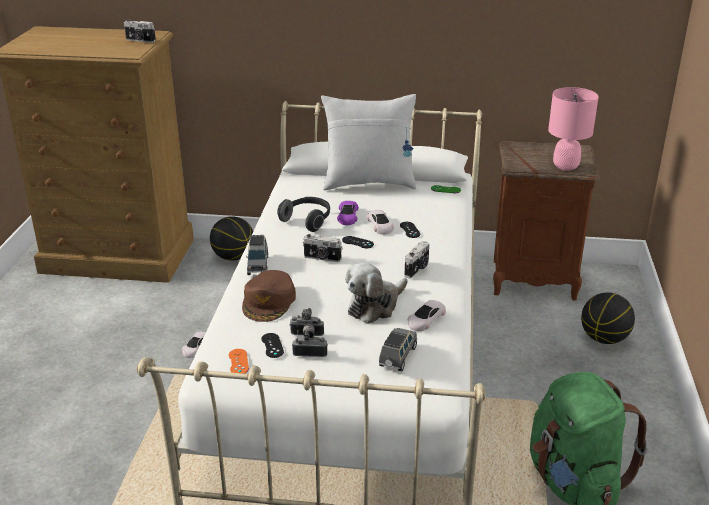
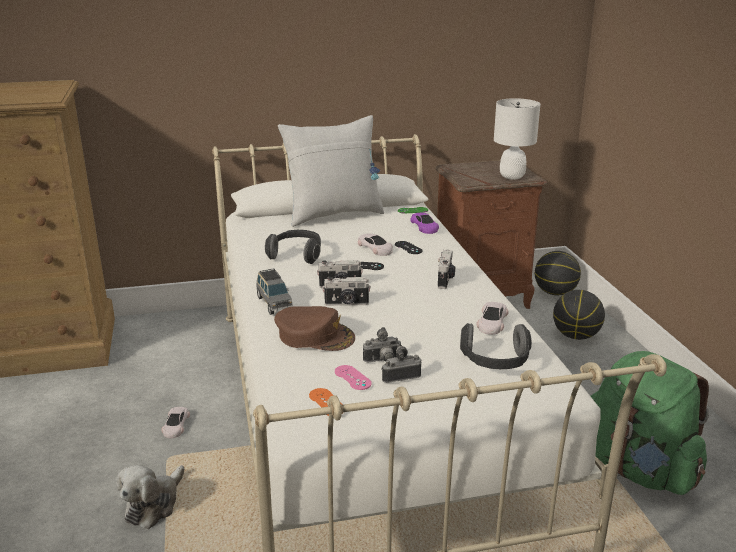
camera: 20 degrees left, 5 degrees down
(140, 40) = (47, 88): camera -> camera (346, 303)
(233, 257) = (169, 327): basketball -> basketball (555, 292)
(269, 302) = (315, 336): brown cap -> brown cap turned 60 degrees counterclockwise
(272, 345) = (352, 378): black game controller -> pink game controller
(347, 216) = (335, 245): purple toy car -> purple toy car (424, 226)
(375, 306) = (431, 319): plush toy -> plush toy (154, 504)
(397, 357) = (495, 362): grey toy car -> headphones
(566, 167) = (513, 177): pink table lamp -> white table lamp

